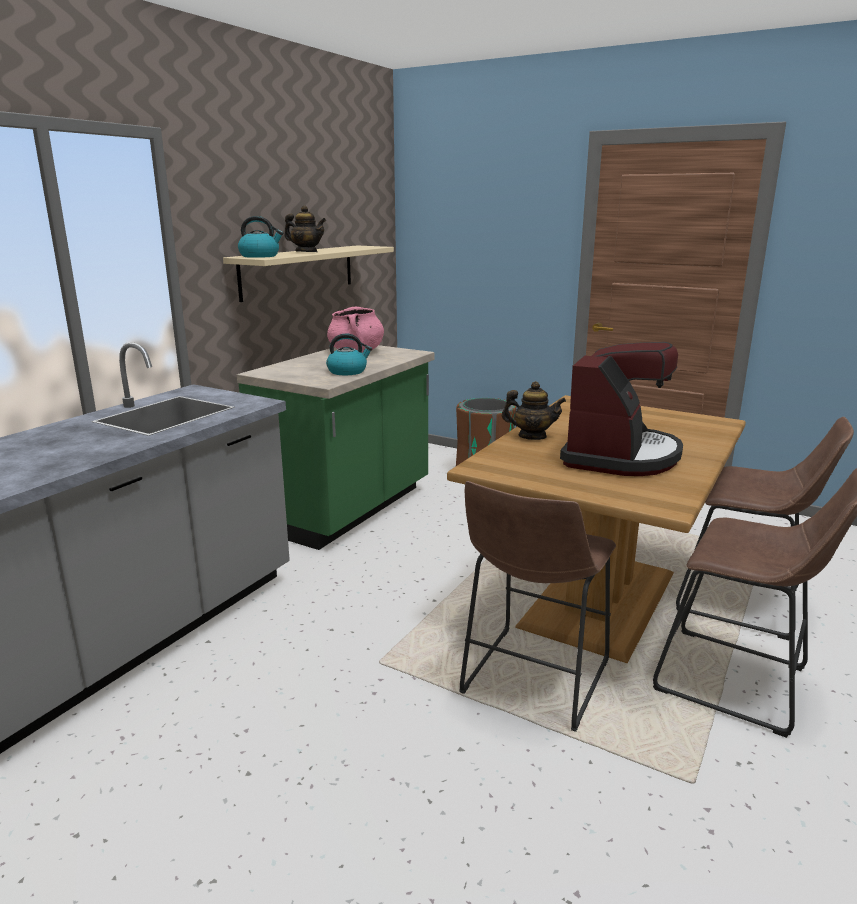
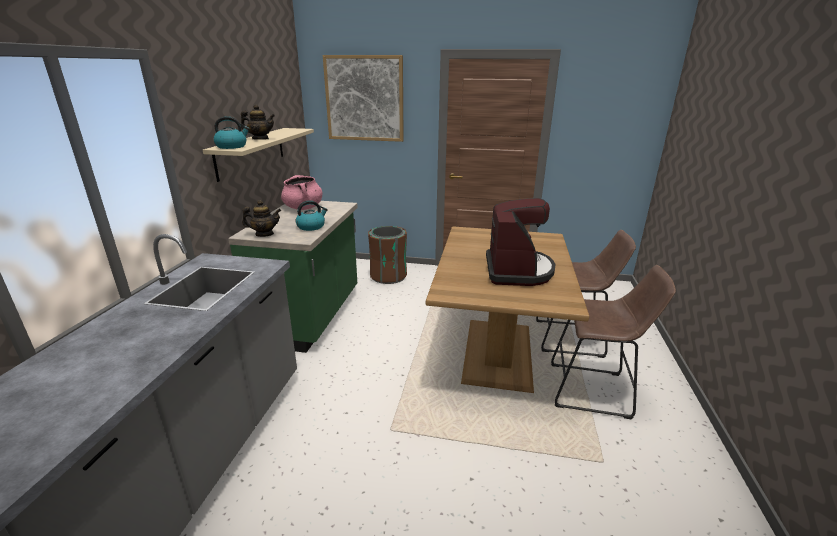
camera: 20 degrees left, 5 degrees up
(476, 208) = (364, 99): none -> picture
(531, 682) = (488, 419): brown stool -> none
(532, 436) = (457, 262): teapot -> teapot (264, 234)

